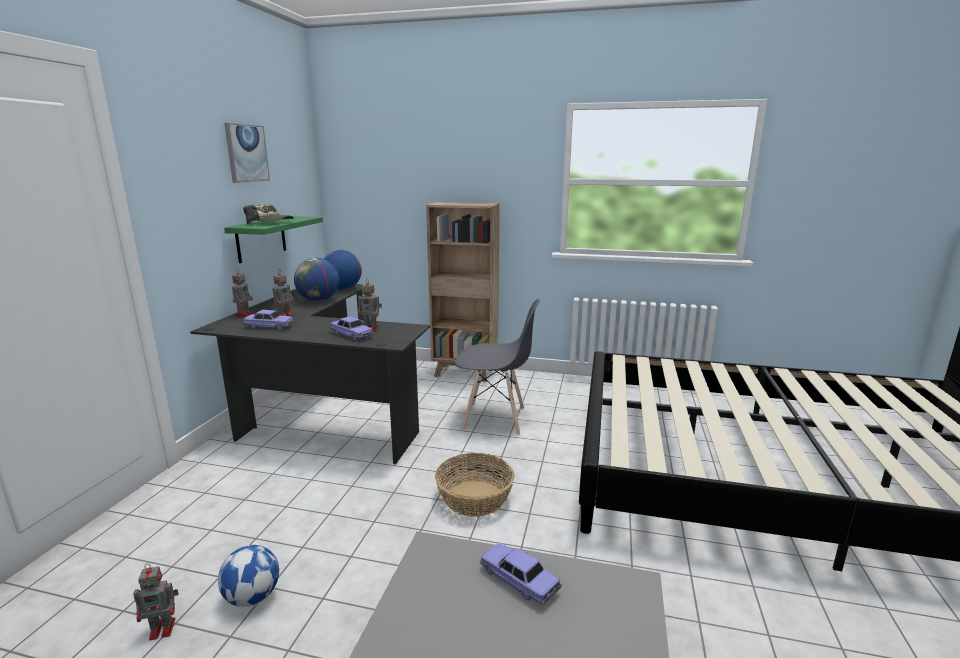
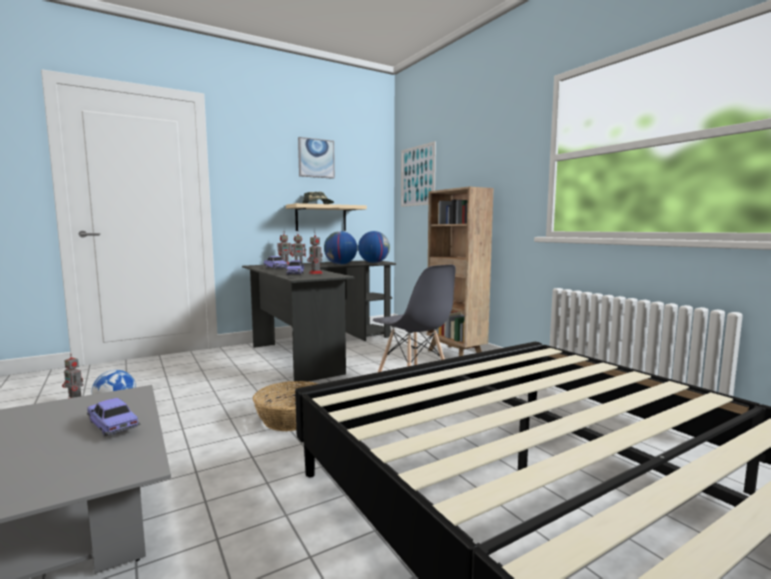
camera: 45 degrees right, 10 degrees down
(261, 238) = (321, 218): green shelf -> beige shelf
(367, 174) = (417, 176): none -> picture
(518, 580) = (112, 426): toy car -> toy car turned 45 degrees counterclockwise

